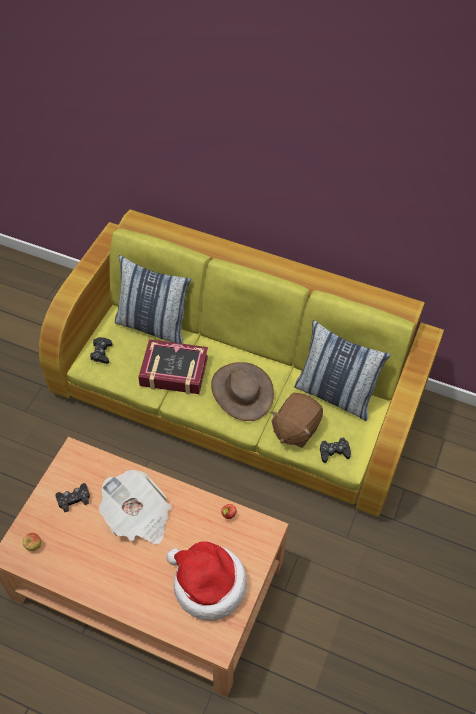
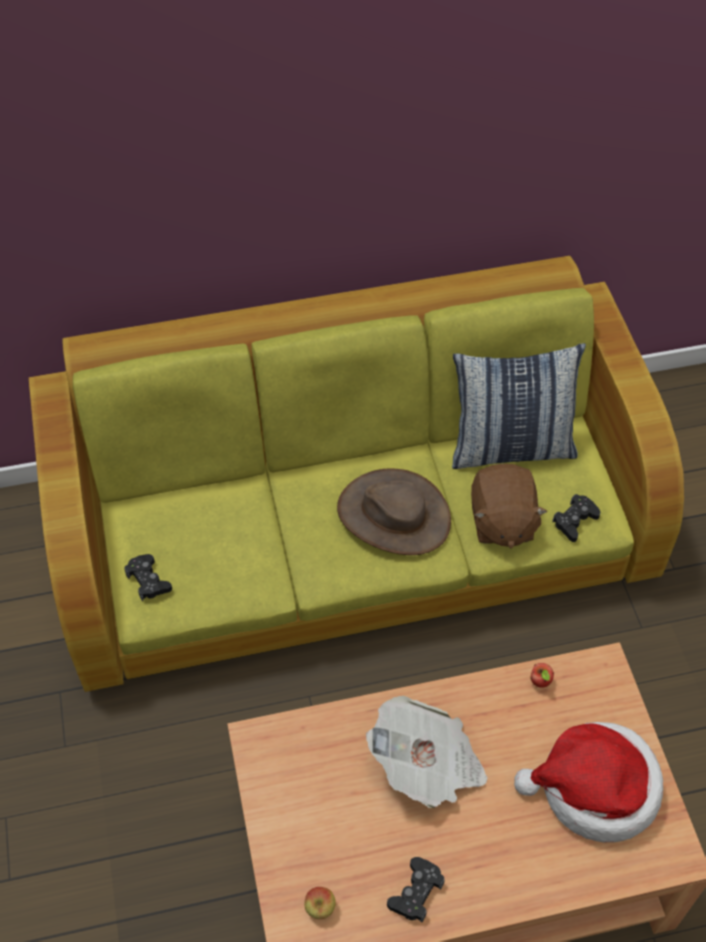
camera: 35 degrees left, 0 degrees up
(74, 499) = (317, 803): black game controller -> black game controller (416, 892)
(153, 326) = (190, 499): pillow -> none
(174, 372) = (278, 544): book -> none

